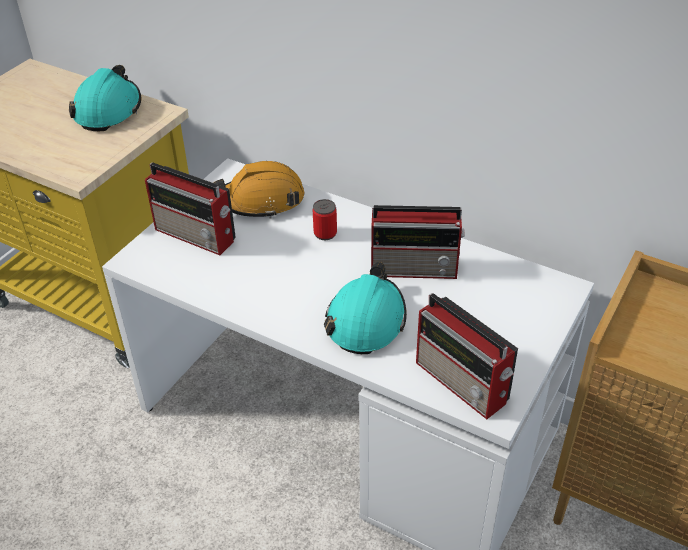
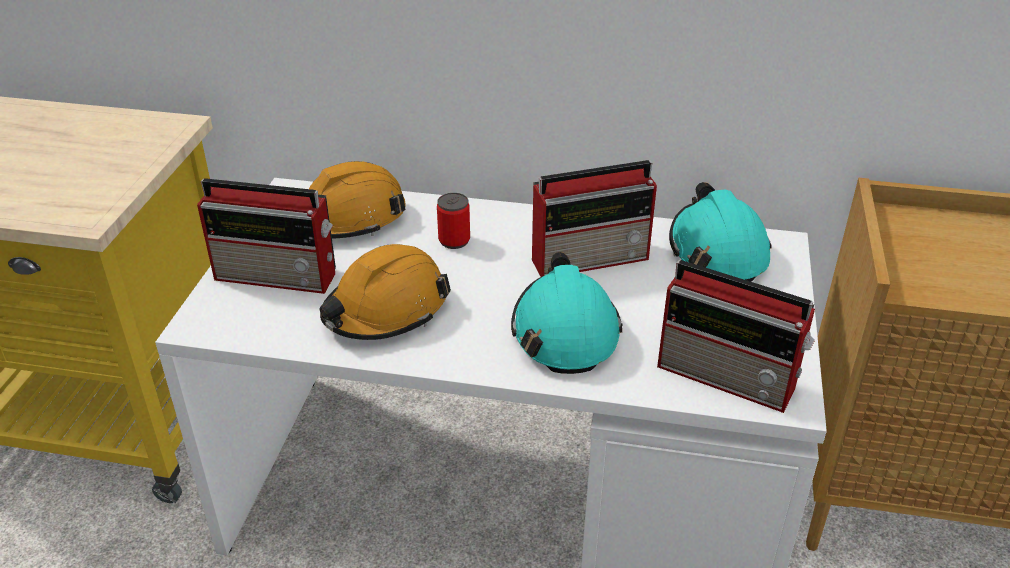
camera: 20 degrees left, 5 degrees down
(108, 110) = (94, 134): turquoise hard hat -> turquoise hard hat (717, 251)
(253, 276) = (385, 310): none -> orange hard hat

